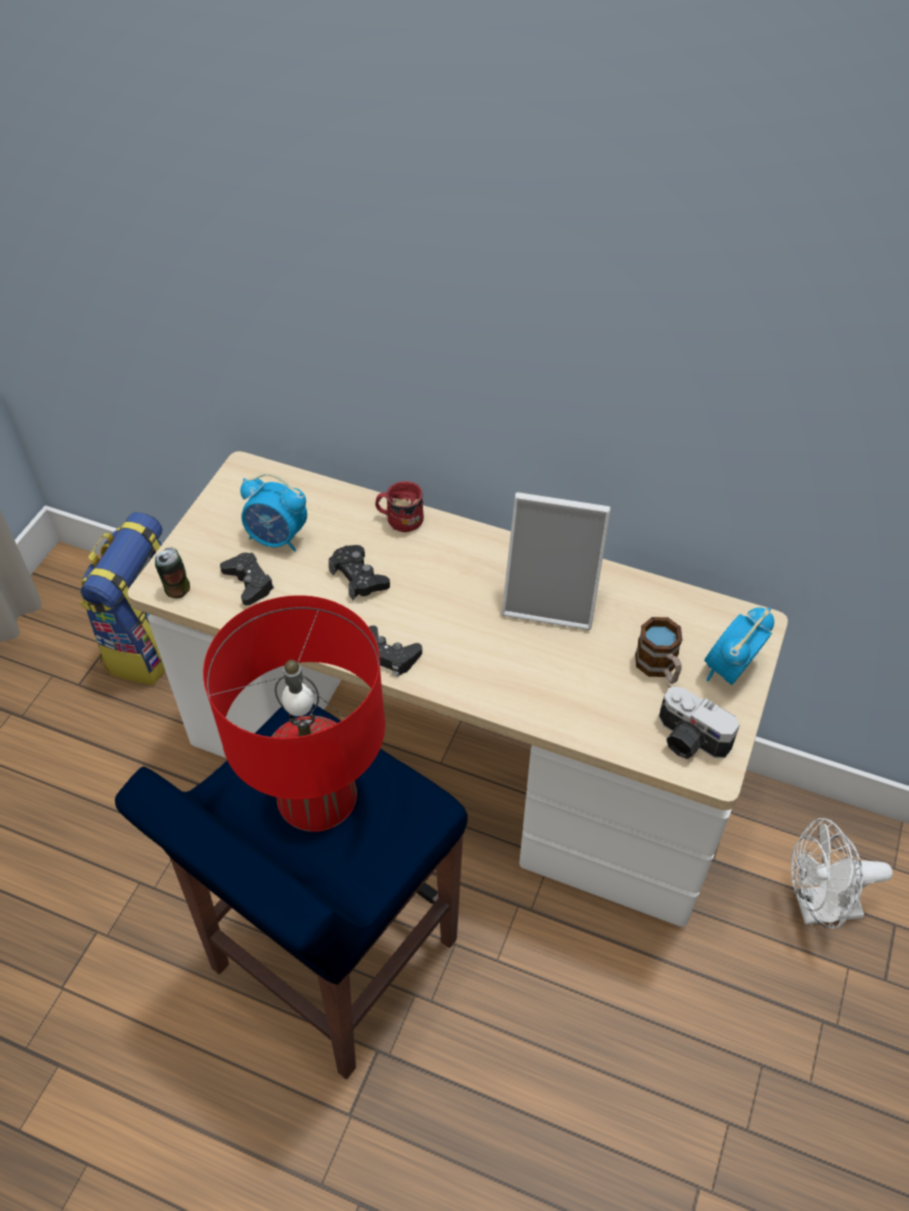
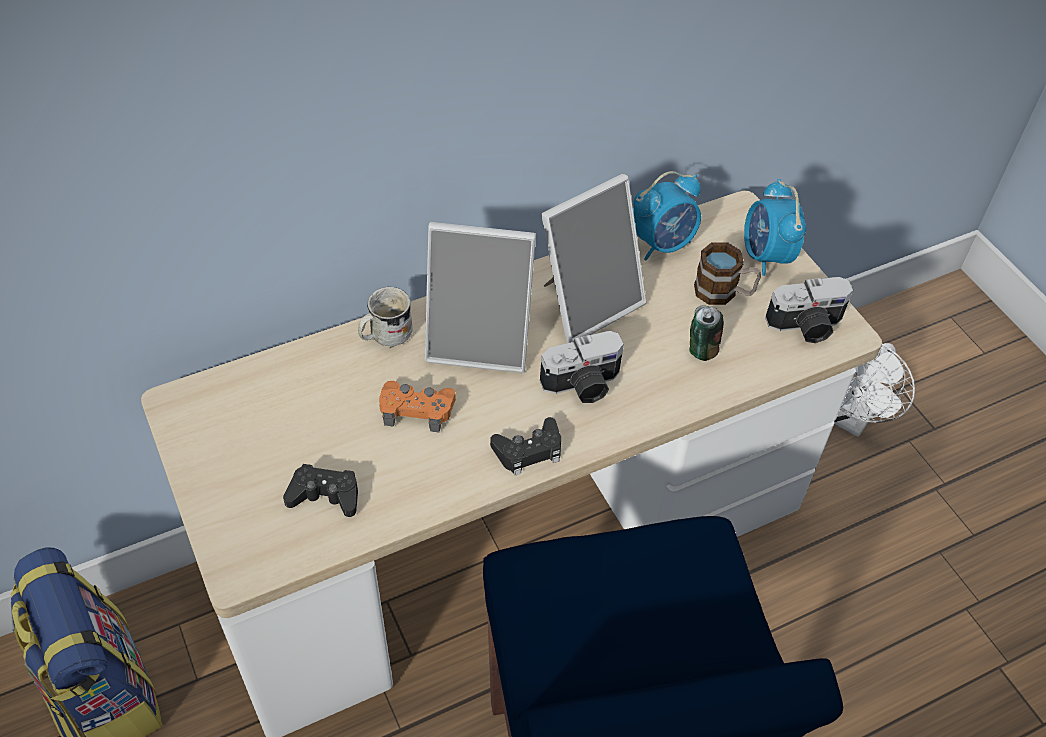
camera: 50 degrees left, 0 degrees up
(177, 588) = (262, 559): can -> can (701, 350)
(277, 538) = (297, 436): alarm clock -> alarm clock (662, 244)
(316, 795) = (616, 613): red table lamp -> none
(359, 577) = (417, 410): black game controller -> orange game controller
(399, 519) = (385, 335): red mug -> white mug
(451, 568) = (480, 341): none -> picture frame
(475, 646) = (583, 385): none -> camera

